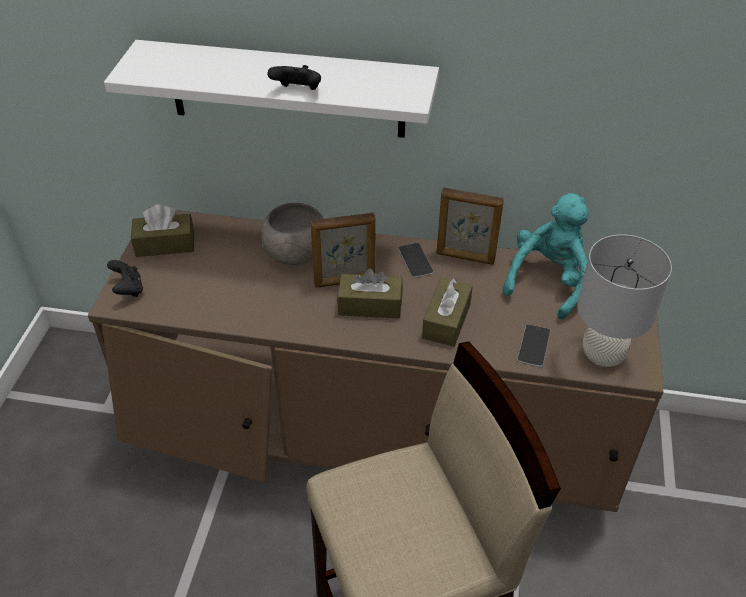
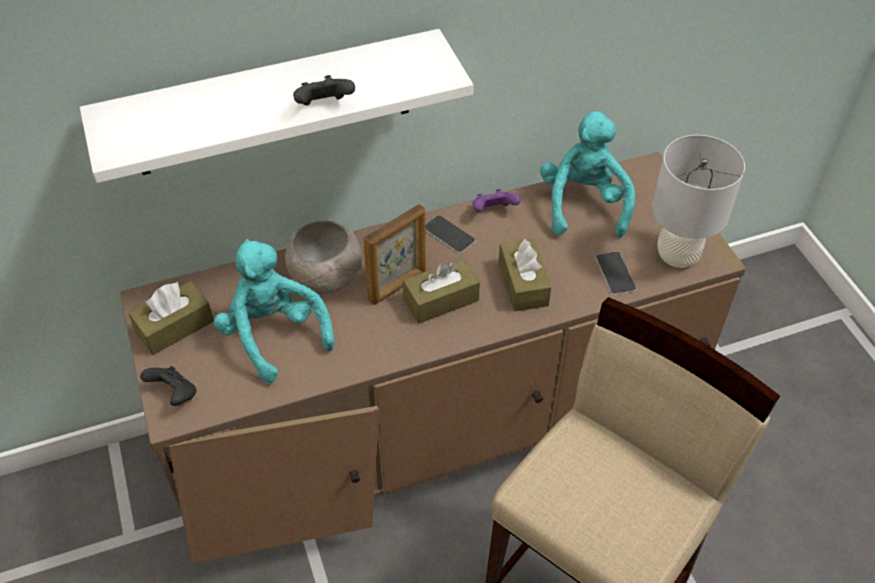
camera: 30 degrees left, 5 degrees up
(226, 278) = (274, 335): none -> turquoise plush toy
(465, 257) = (493, 212): picture frame -> purple game controller

